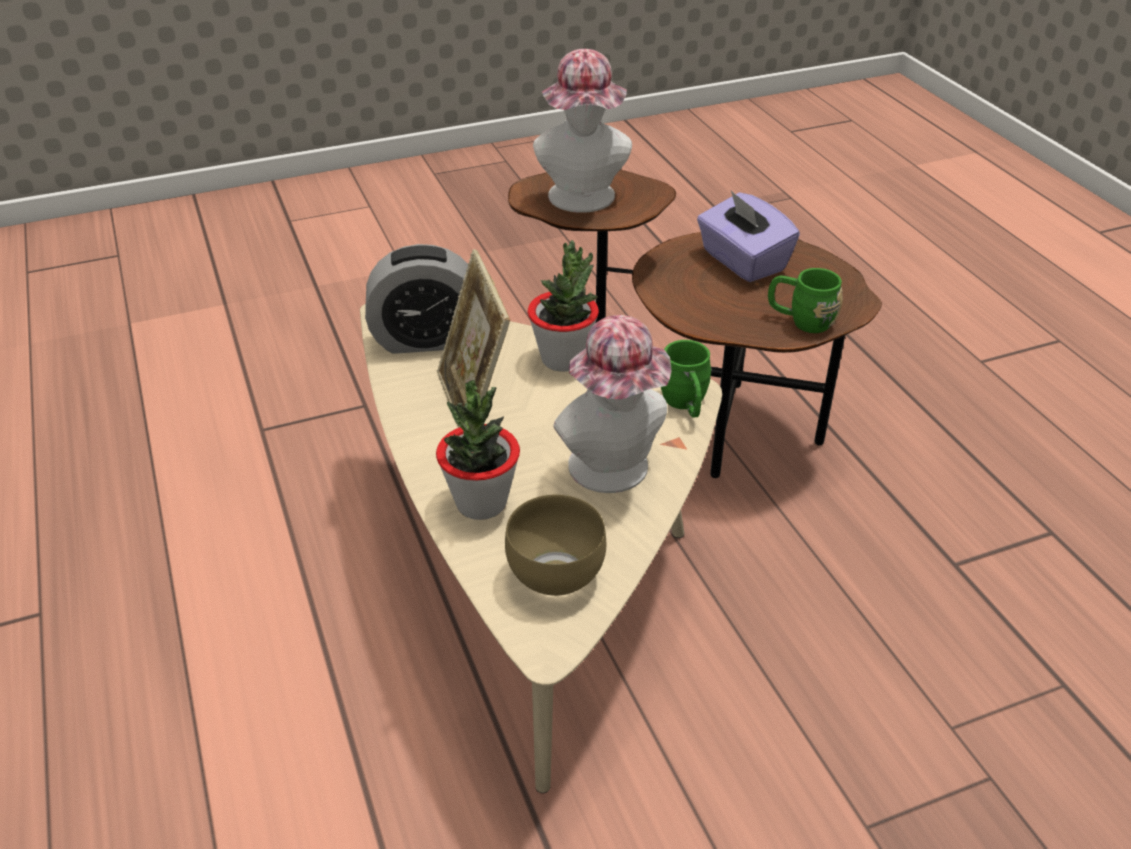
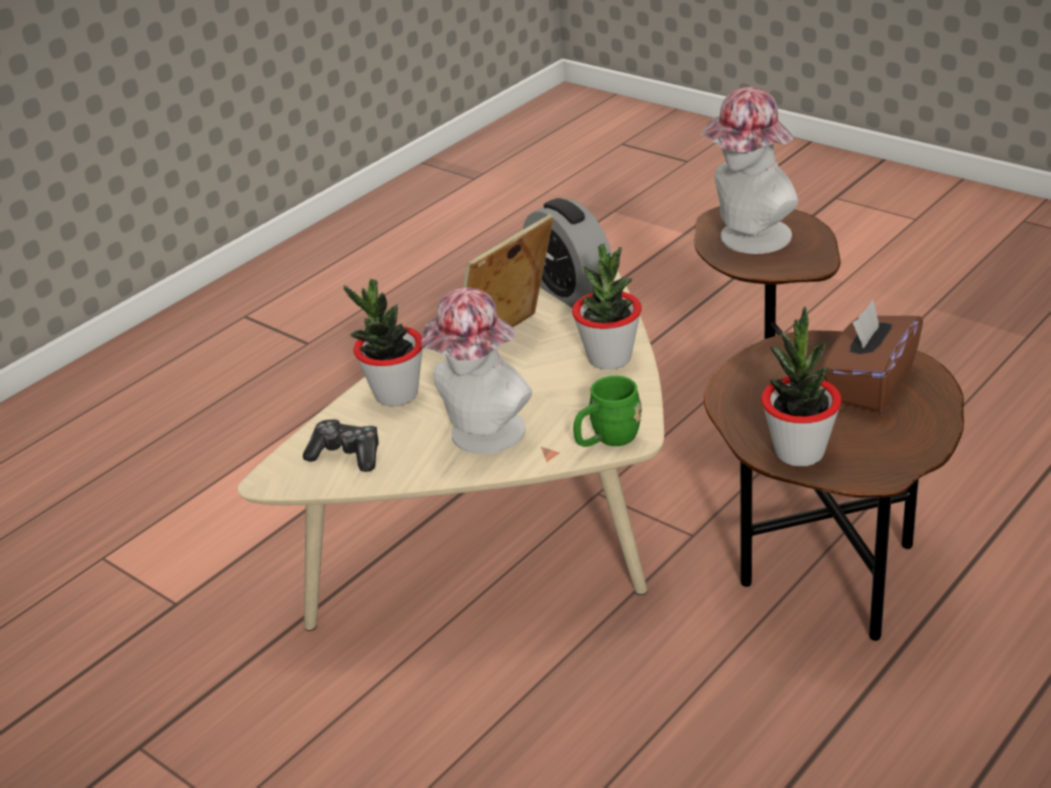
camera: 65 degrees right, 5 degrees down
(556, 572) = (347, 454): brown bowl -> game controller
(742, 261) = (869, 385): purple tissue box -> brown tissue box
(801, 320) = (799, 452): green mug -> potted plant

